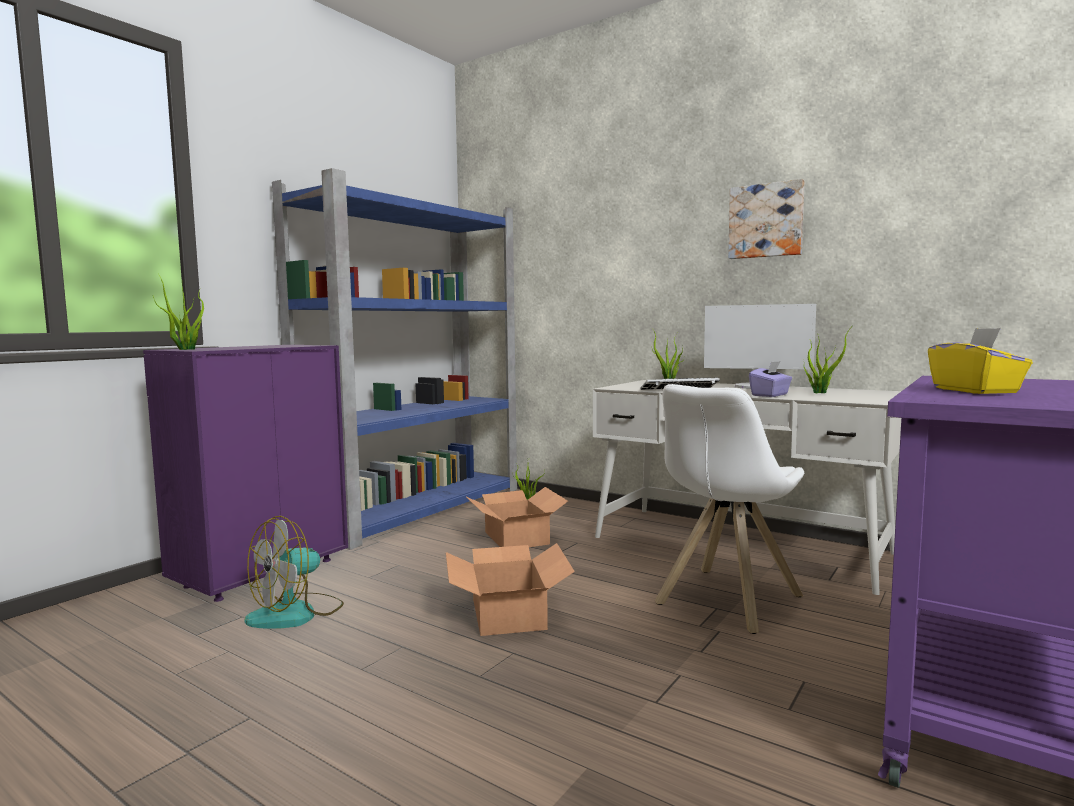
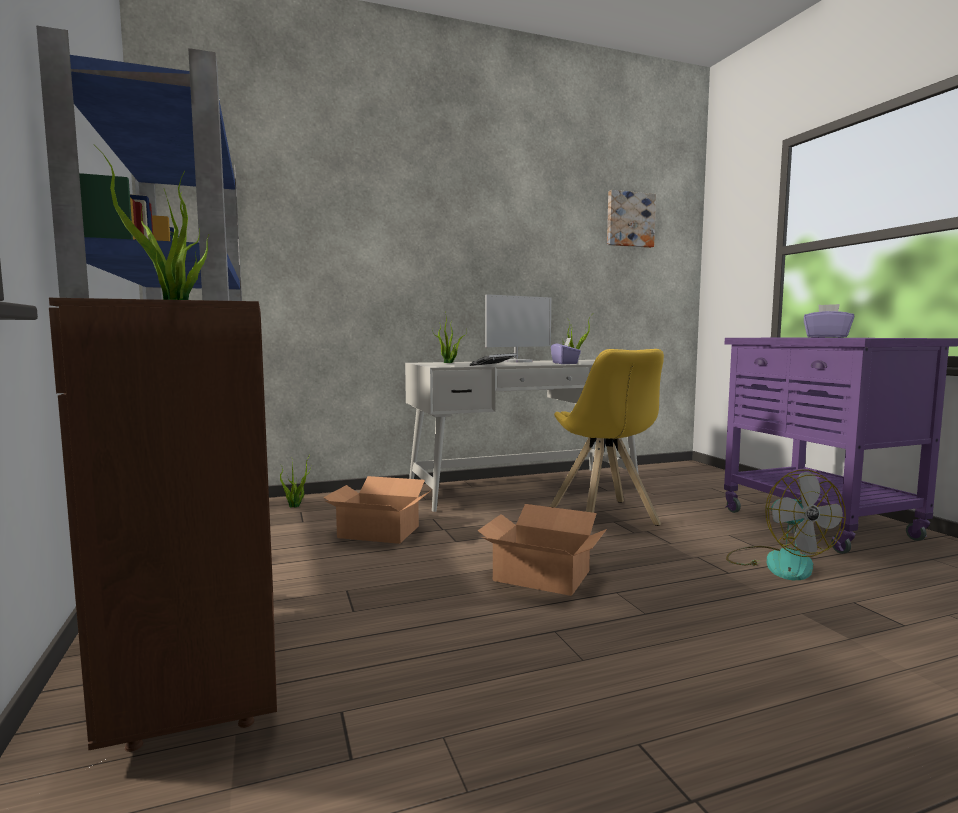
camera: 55 degrees left, 0 degrees up
(262, 572) = (202, 672): purple cabinet -> brown cabinet
(296, 613) = (392, 671): fan -> fan (778, 562)
(727, 599) = (604, 515): white chair -> yellow chair
(766, 221) = (505, 230): picture -> picture (629, 220)
(975, 390) = (826, 337): yellow tissue box -> purple tissue box

